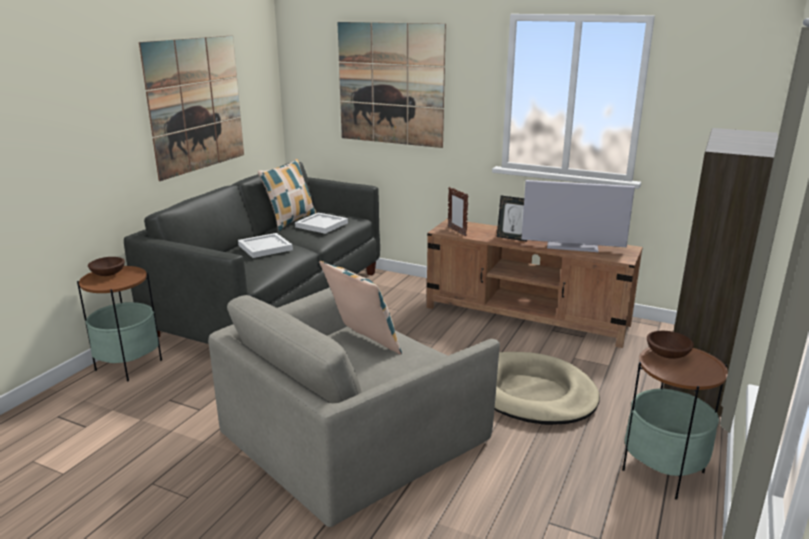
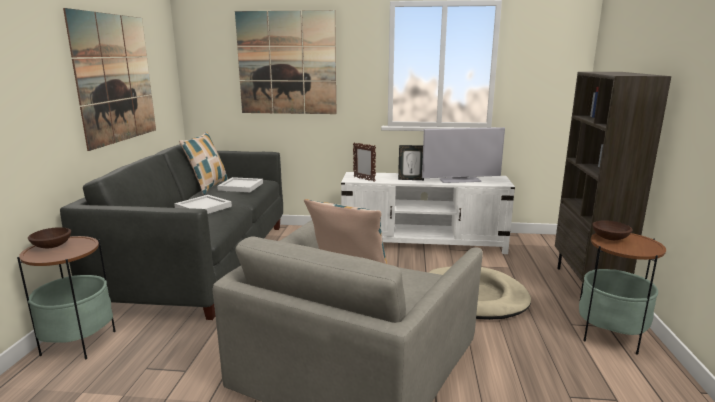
camera: 20 degrees left, 5 degrees down
(526, 316) = (423, 243): brown tv stand -> white tv stand

